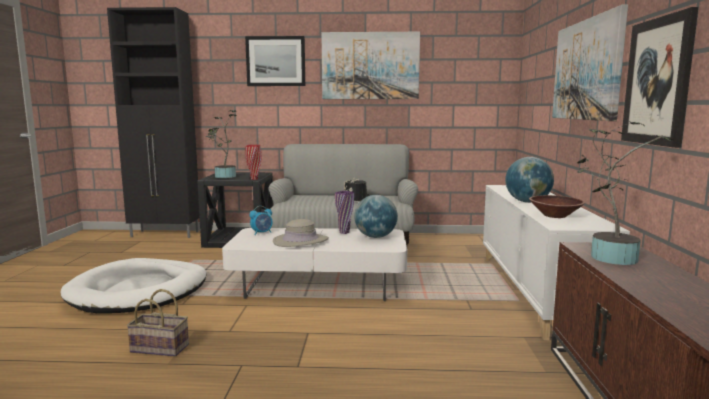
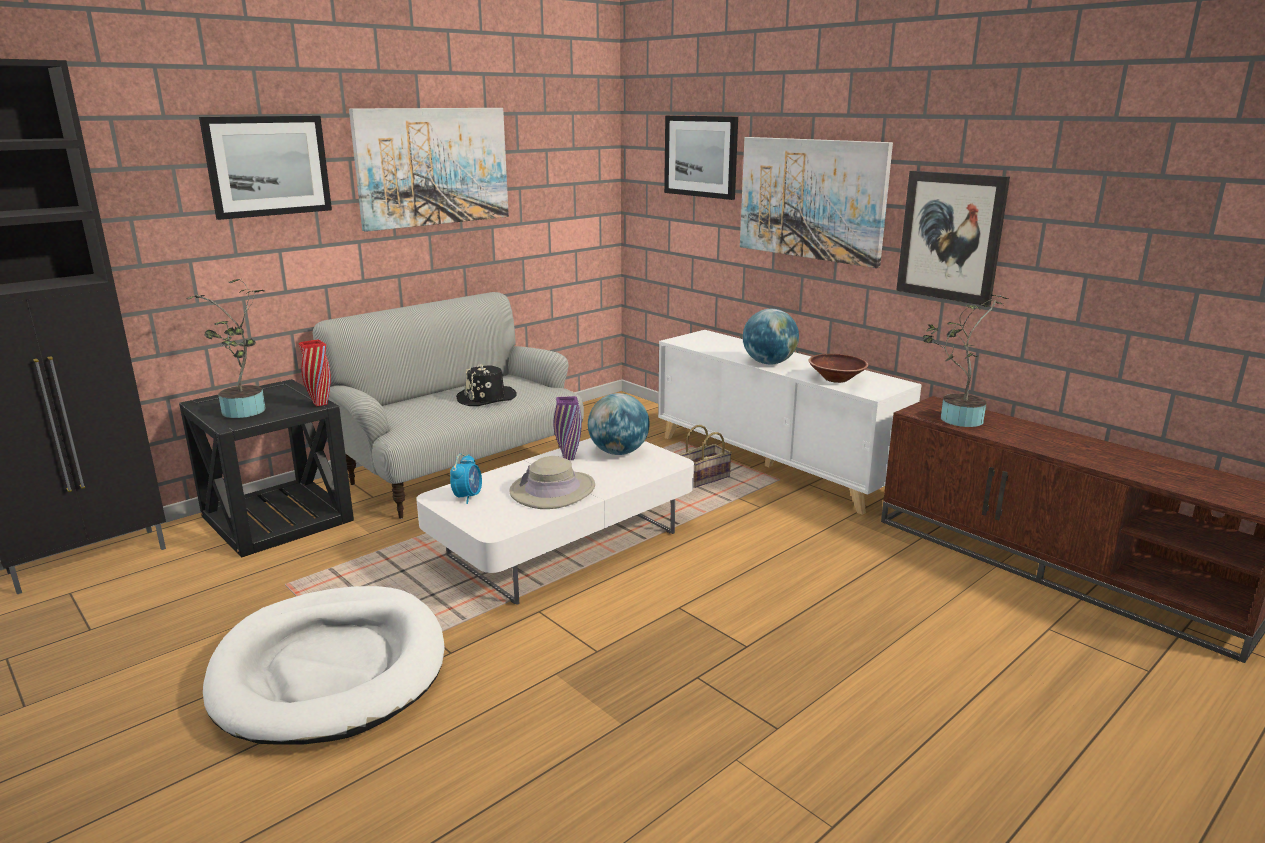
camera: 45 degrees left, 10 degrees up
(161, 348) = (570, 714): basket -> basket (704, 478)
(545, 53) = (701, 156): none -> picture

